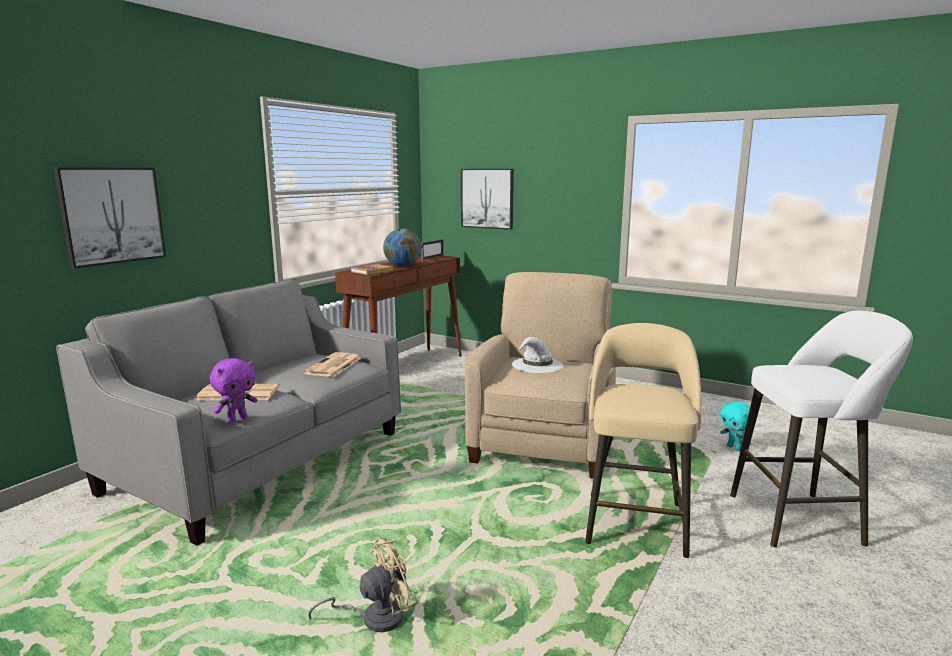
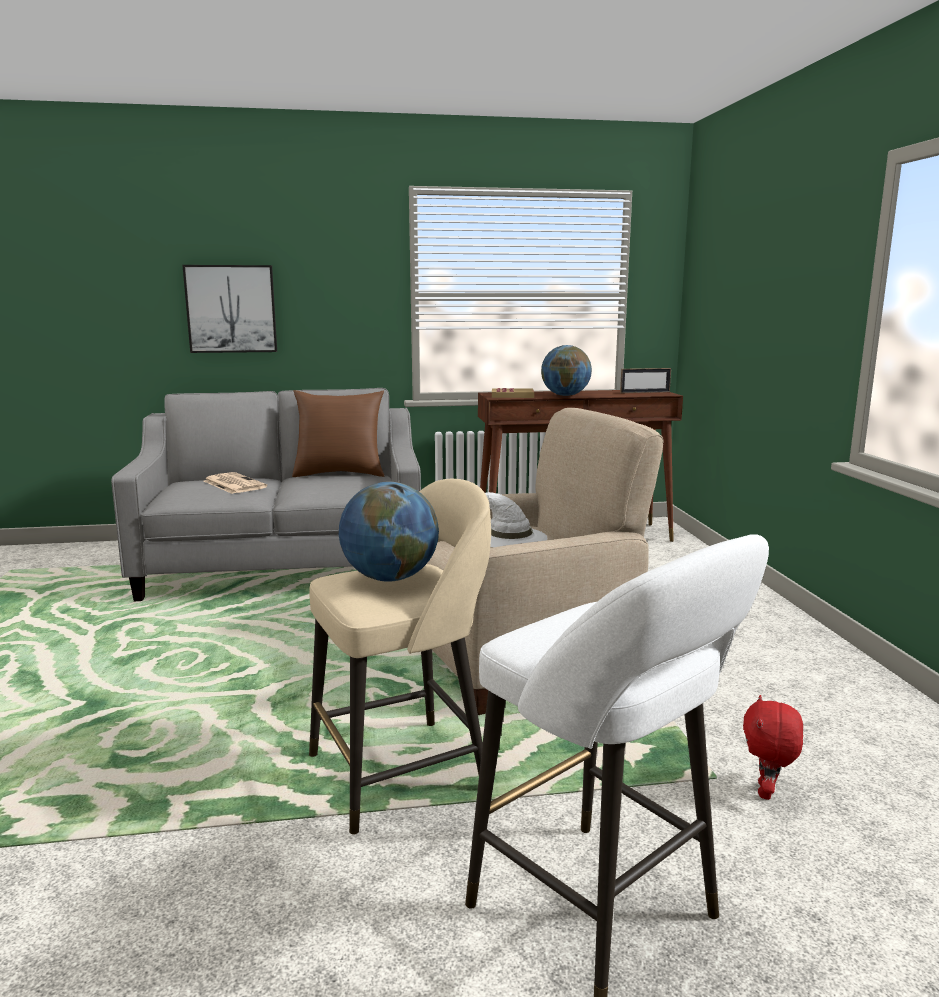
camera: 50 degrees right, 0 degrees up
(237, 419) = (186, 501): purple plush toy -> none
(289, 361) = (340, 474): none -> brown pillow
(333, 366) = (347, 484): newspaper -> none
(374, 617) = (86, 698): beige fan -> none
(487, 198) = (731, 309): picture -> none
(639, 395) = (390, 578): none -> globe
(734, 448) = (767, 792): turquoise plush toy -> red plush toy

